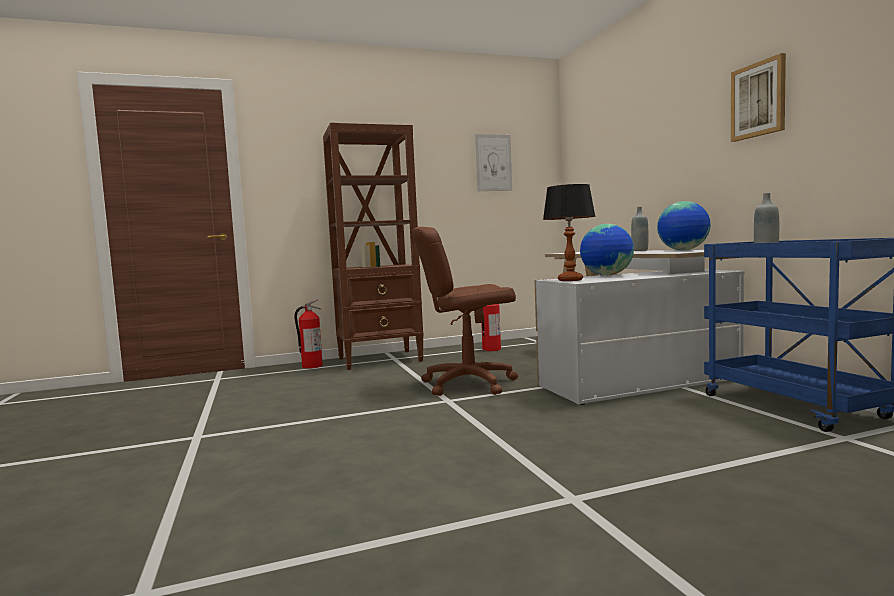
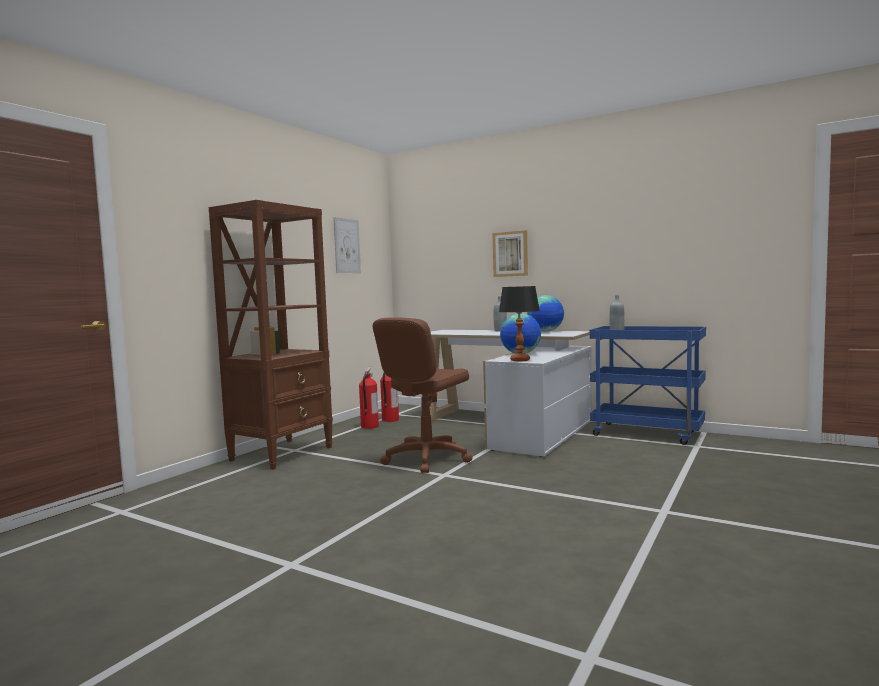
camera: 40 degrees left, 0 degrees up
(311, 366) = (216, 474): fire extinguisher -> fire extinguisher (390, 420)
(758, 100) = (598, 230): picture -> picture (510, 254)

